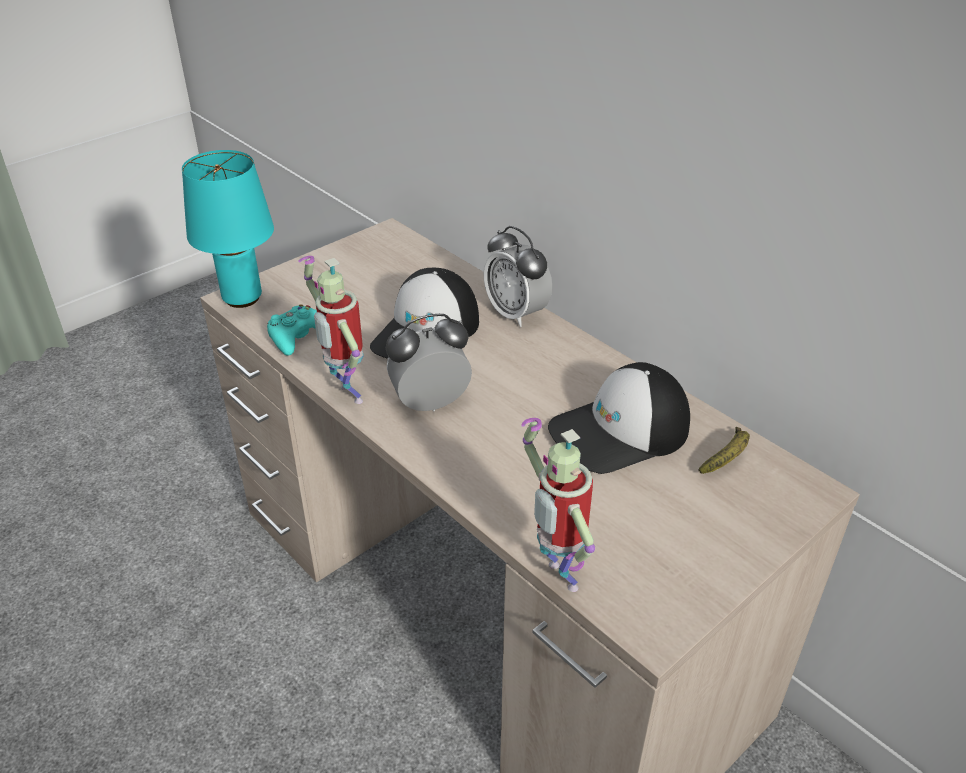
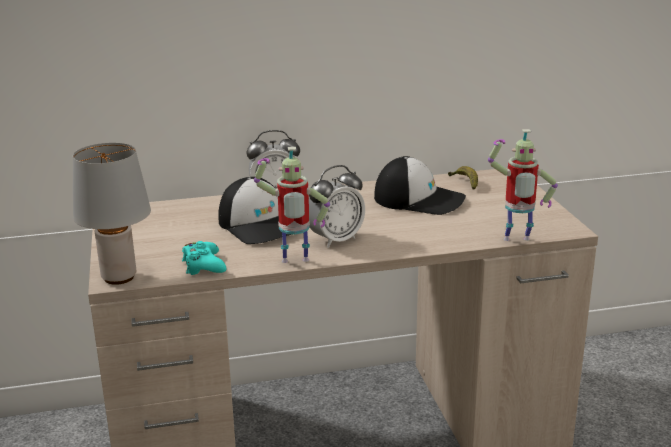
camera: 60 degrees left, 15 degrees down
(243, 298) = (119, 277): turquoise table lamp -> grey table lamp
(430, 403) = (335, 240): alarm clock -> alarm clock turned 135 degrees counterclockwise
(620, 432) = (419, 199): cap -> cap turned 75 degrees counterclockwise

